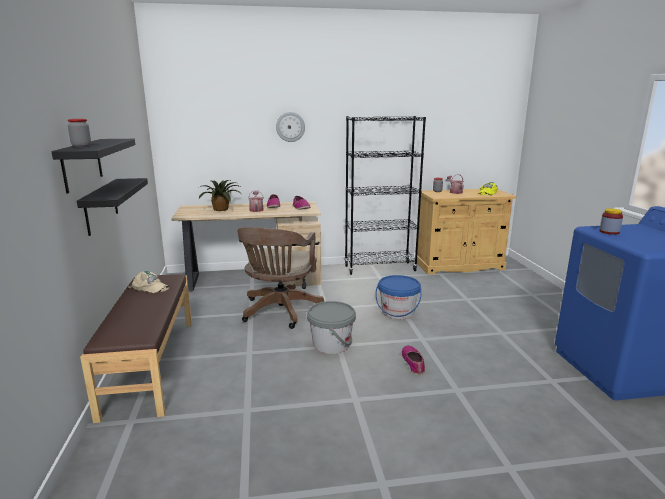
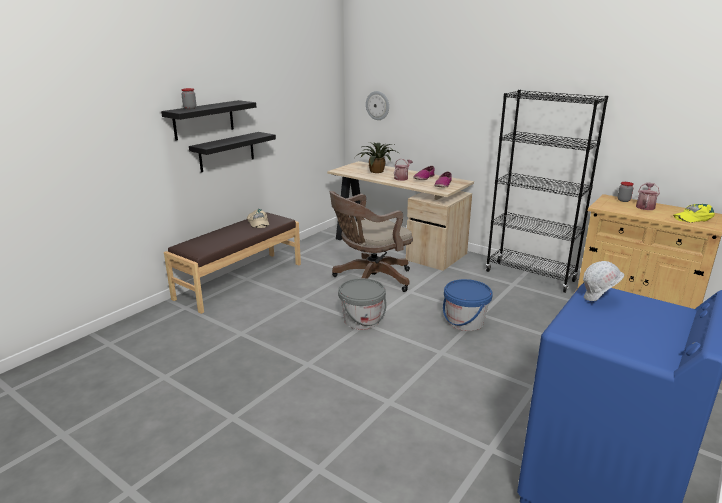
camera: 45 degrees right, 5 degrees up
(290, 127) = (460, 96): wall clock -> wall clock (378, 105)
(413, 363) = (395, 365): shoe -> none
(609, 232) = (599, 299): jar -> white hard hat

